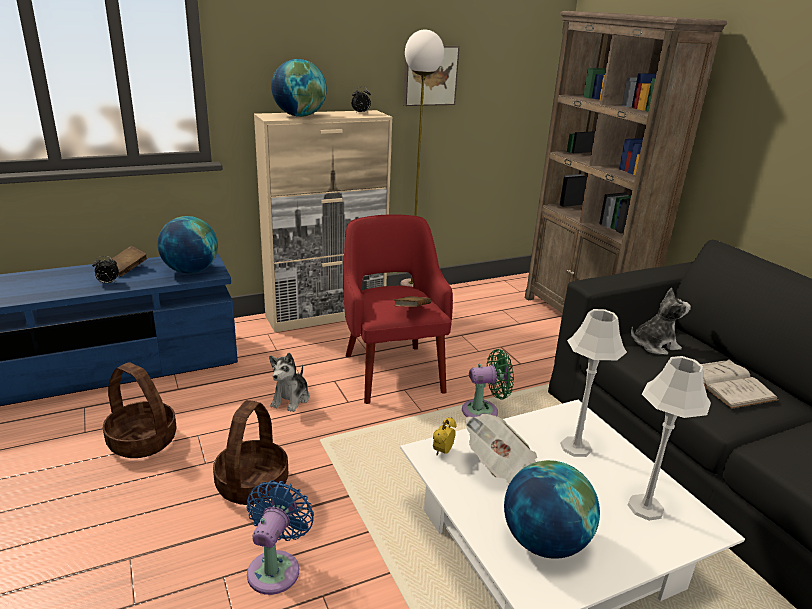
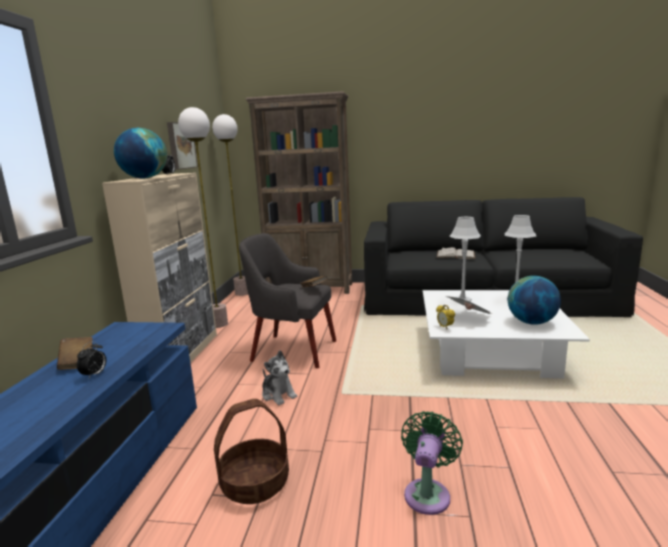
camera: 55 degrees left, 10 degrees down
(190, 271) = (141, 335): globe -> none
(252, 484) = (367, 432): basket -> none
(276, 567) = (463, 439): blue fan -> none
(392, 371) = (292, 350): red armchair -> grey armchair
(484, 411) = (366, 335): green fan -> green fan (428, 492)
(505, 283) = (242, 293): none -> floor lamp
(654, 345) = (411, 257): plush toy -> none

